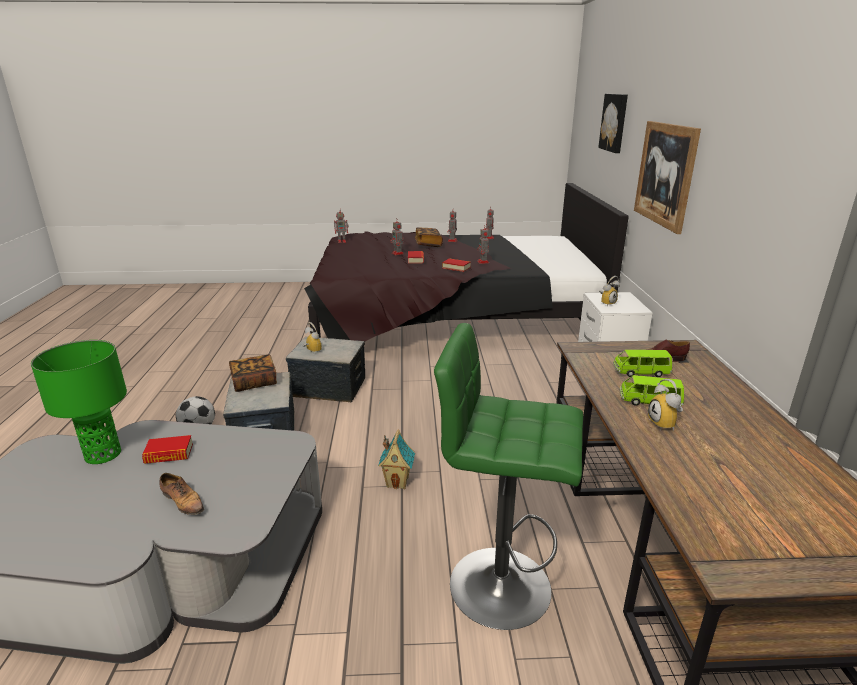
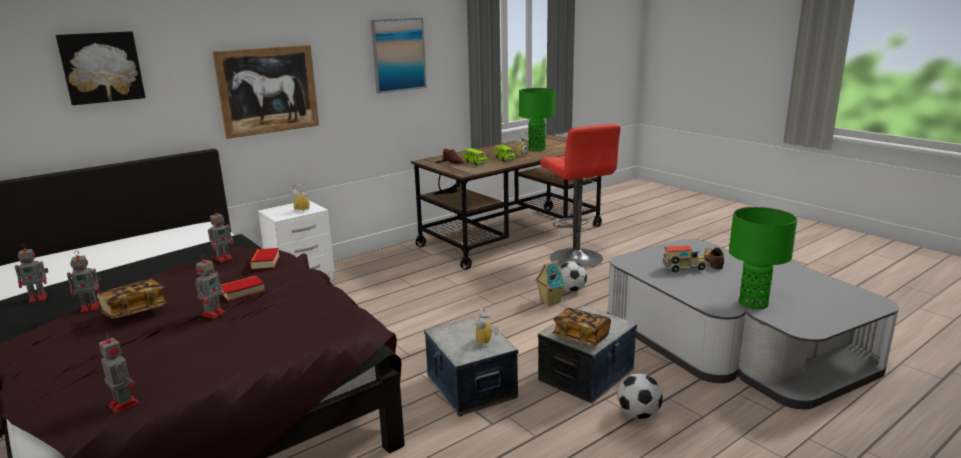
camera: 125 degrees left, 5 degrees down
(169, 454) = (706, 285): book -> none
(213, 466) = (684, 269): none -> toy truck
(405, 514) = (571, 290): none -> football
(499, 585) = (575, 259): green stool -> red stool
(725, 466) = (536, 149): none -> green table lamp
(777, 171) = (398, 55): none -> picture

